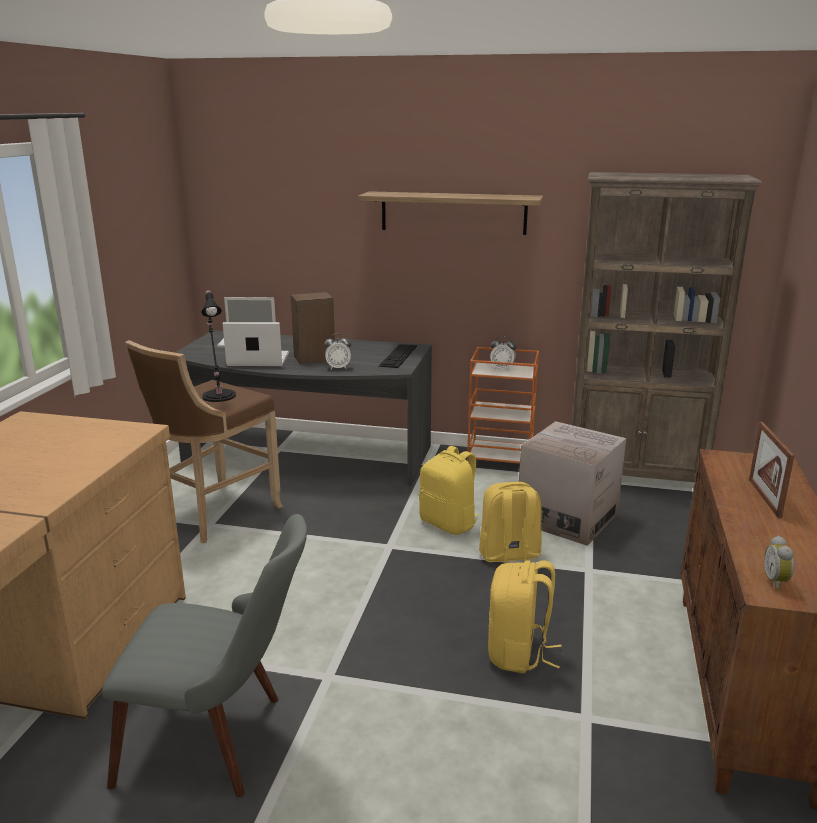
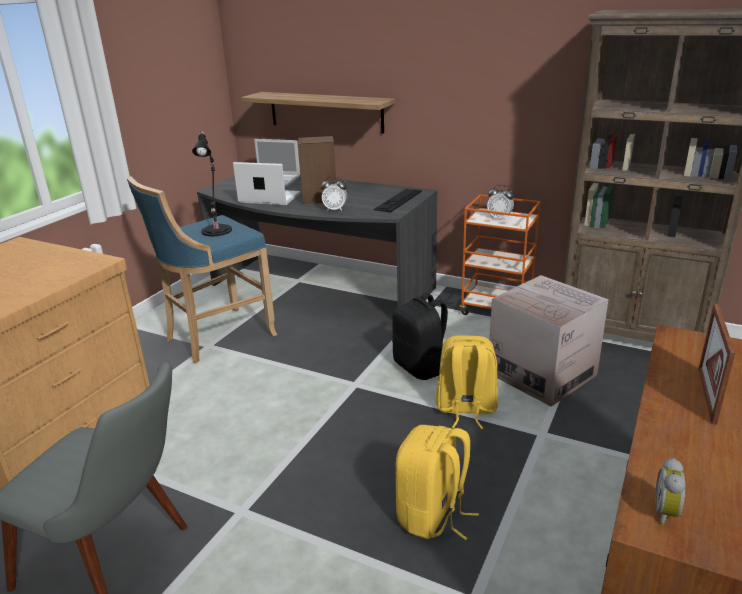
camera: 15 degrees right, 5 degrees up
(214, 515) = (216, 337): brown stool -> blue stool
(449, 523) = (421, 367): yellow backpack -> black backpack
(453, 212) = (460, 57): shelf -> shelf (325, 112)

